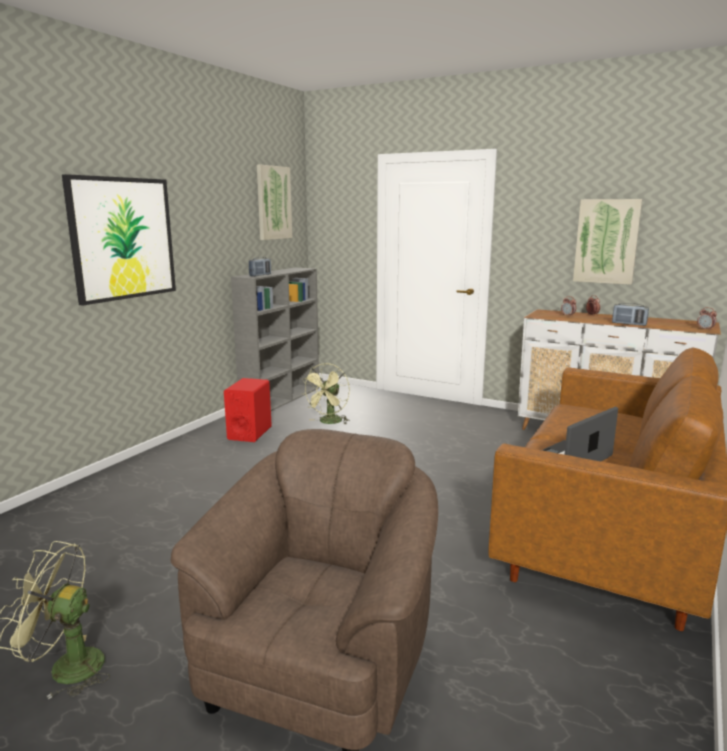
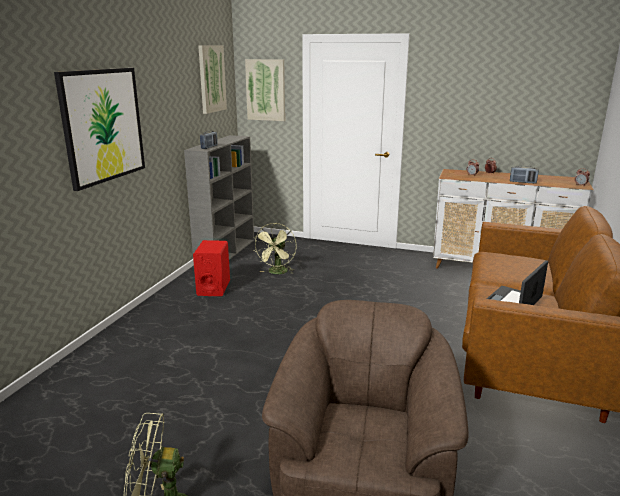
camera: 10 degrees left, 5 degrees up
(606, 241) = (500, 113): picture -> picture (266, 90)

